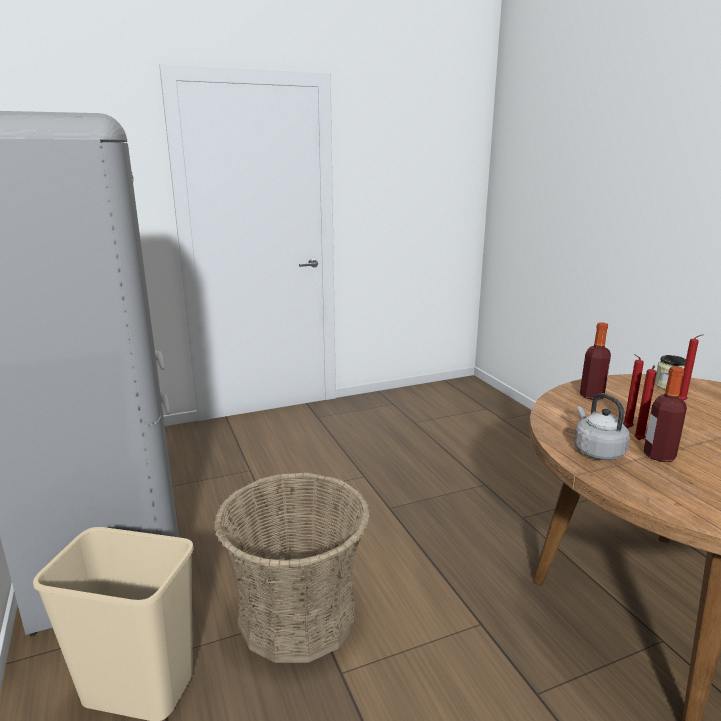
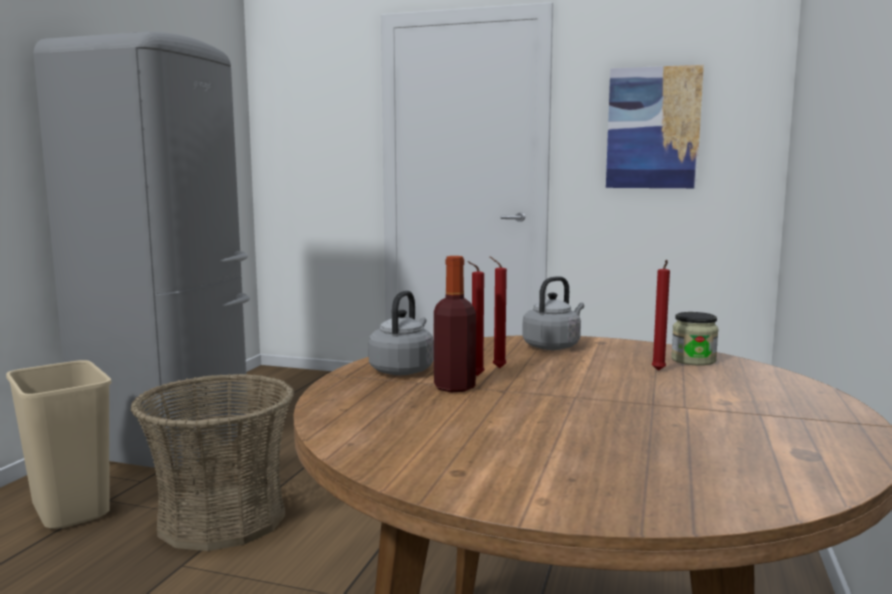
camera: 40 degrees right, 10 degrees down
(407, 185) = (653, 128): none -> picture
(591, 396) = (553, 346): bottle -> grey kettle

